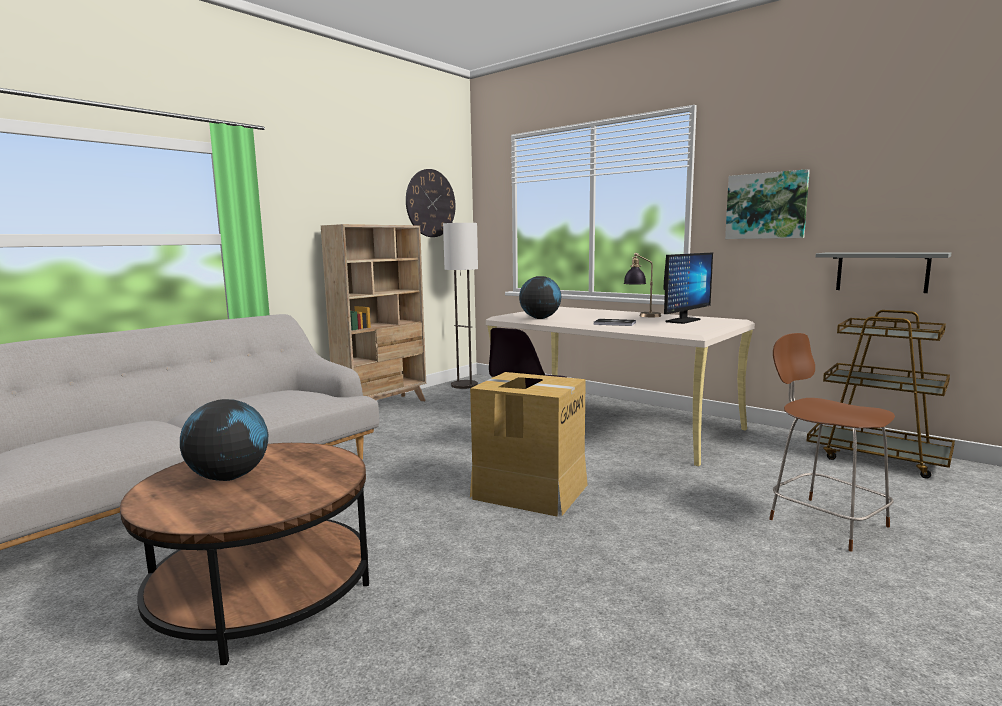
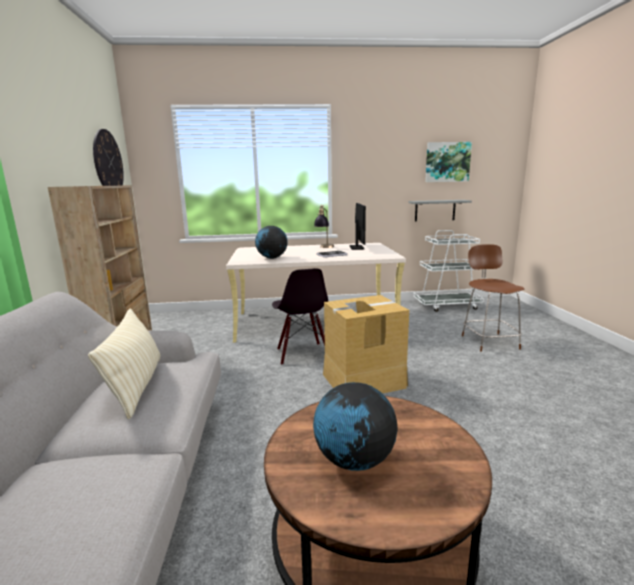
camera: 45 degrees left, 5 degrees up
(266, 398) = (136, 386): none -> beige pillow
(464, 385) = (160, 324): floor lamp -> none
(766, 206) = (377, 173): picture -> picture (447, 162)
(824, 521) = (488, 341): brown chair -> brown chair turned 75 degrees clockwise
(877, 457) = (447, 305): brown cart -> white cart

